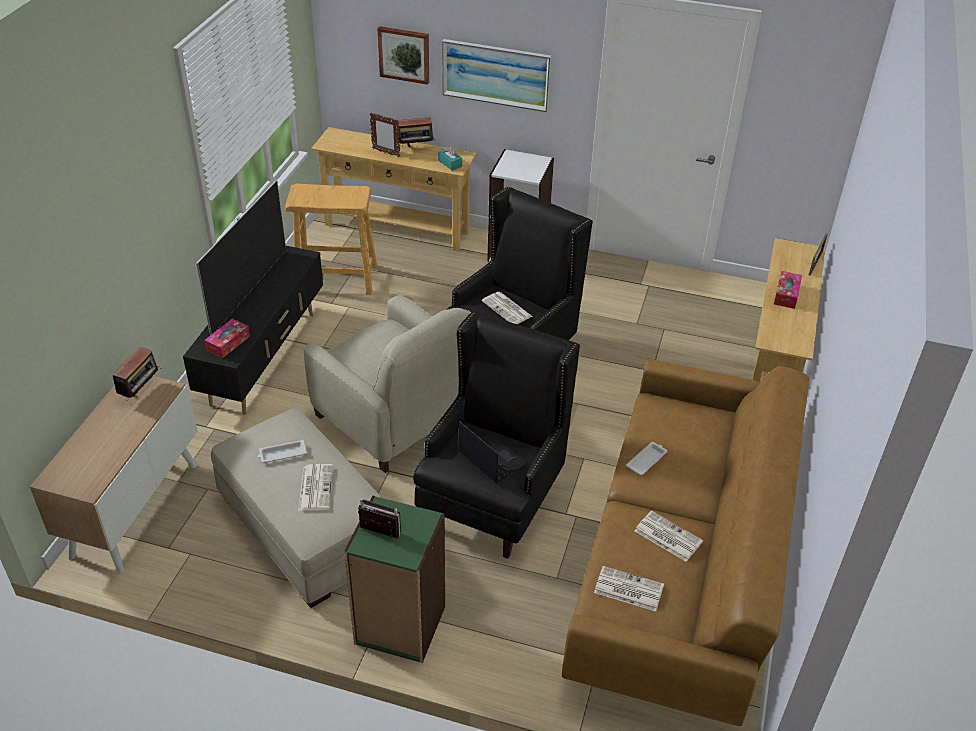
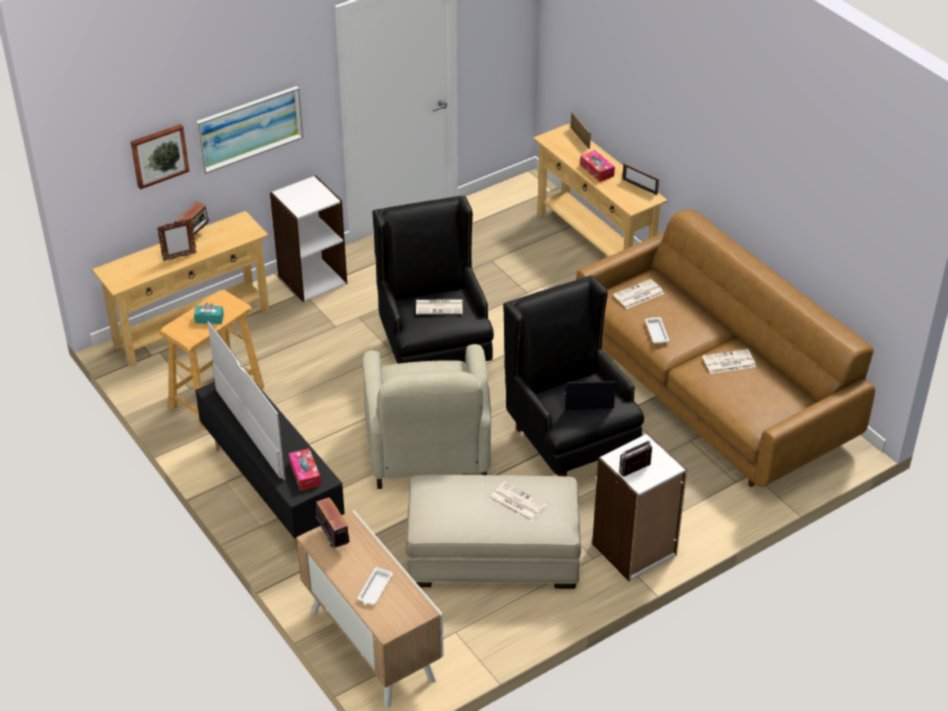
camera: 50 degrees left, 0 degrees up
(282, 454) = (463, 504): white tray -> white tray (375, 589)
(394, 417) = (428, 450): beige armchair -> beige armchair turned 90 degrees clockwise
(399, 625) = (634, 550): green bookcase -> white bookcase
(450, 163) = (242, 232): turquoise tissue box -> turquoise tissue box (209, 319)
(627, 589) = (753, 404): newspaper -> newspaper (638, 295)
(804, 331) = (639, 187): none -> picture frame

